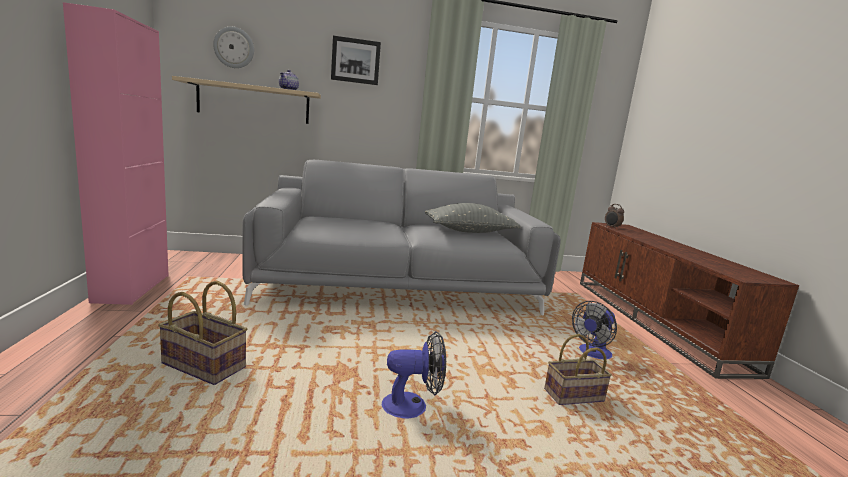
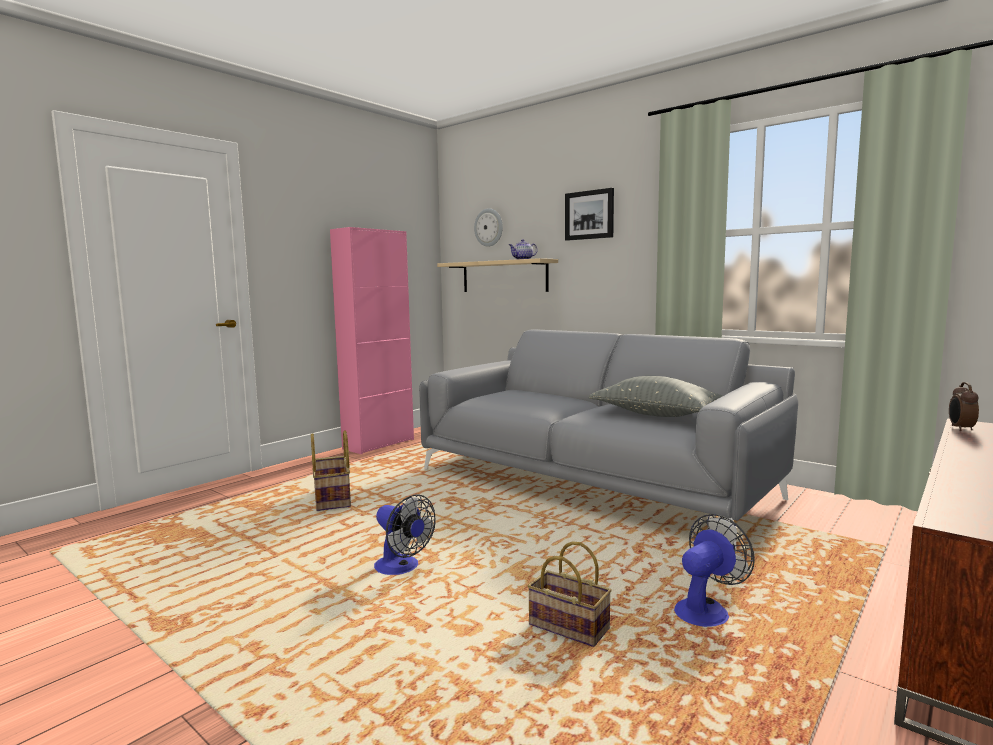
camera: 50 degrees right, 5 degrees down
(592, 354) = (706, 609): fan -> fan turned 135 degrees clockwise

